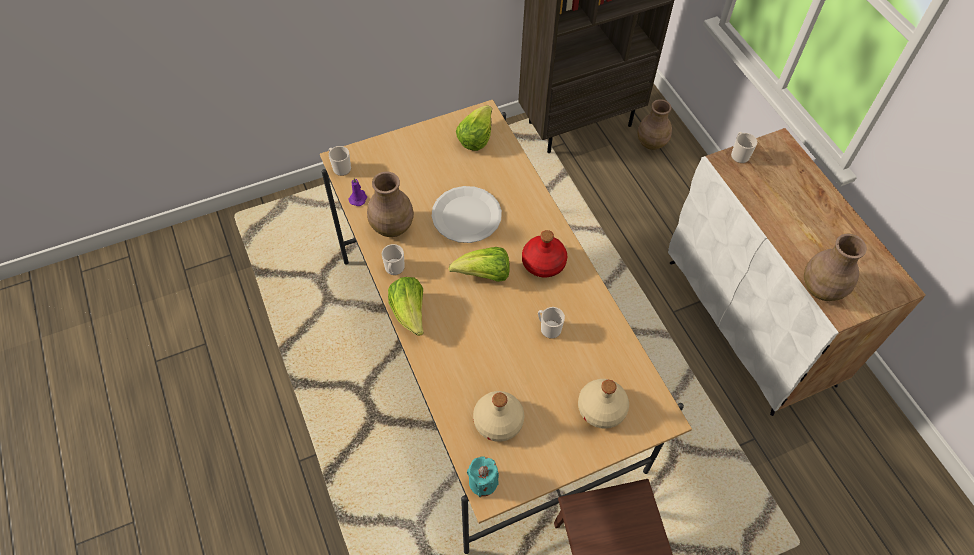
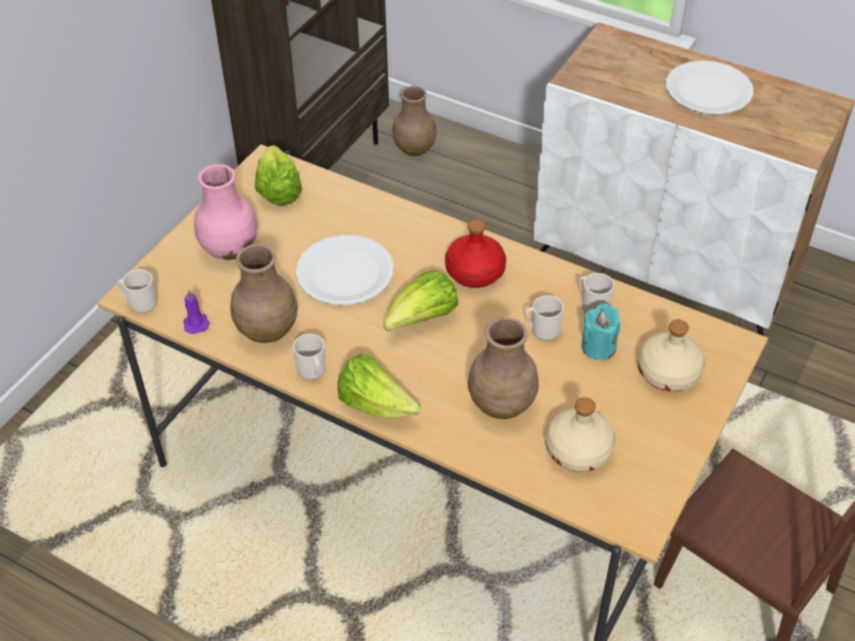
camera: 35 degrees left, 10 degrees down
(415, 161) = (229, 249): none -> pink vase
(483, 482) = (621, 519): turquoise candle -> turquoise candle (598, 347)
(739, 154) = (580, 65): mug -> mug (592, 306)
(816, 224) = (708, 90): none -> white plate
(822, 289) = (768, 142): brown vase -> brown vase (502, 404)

